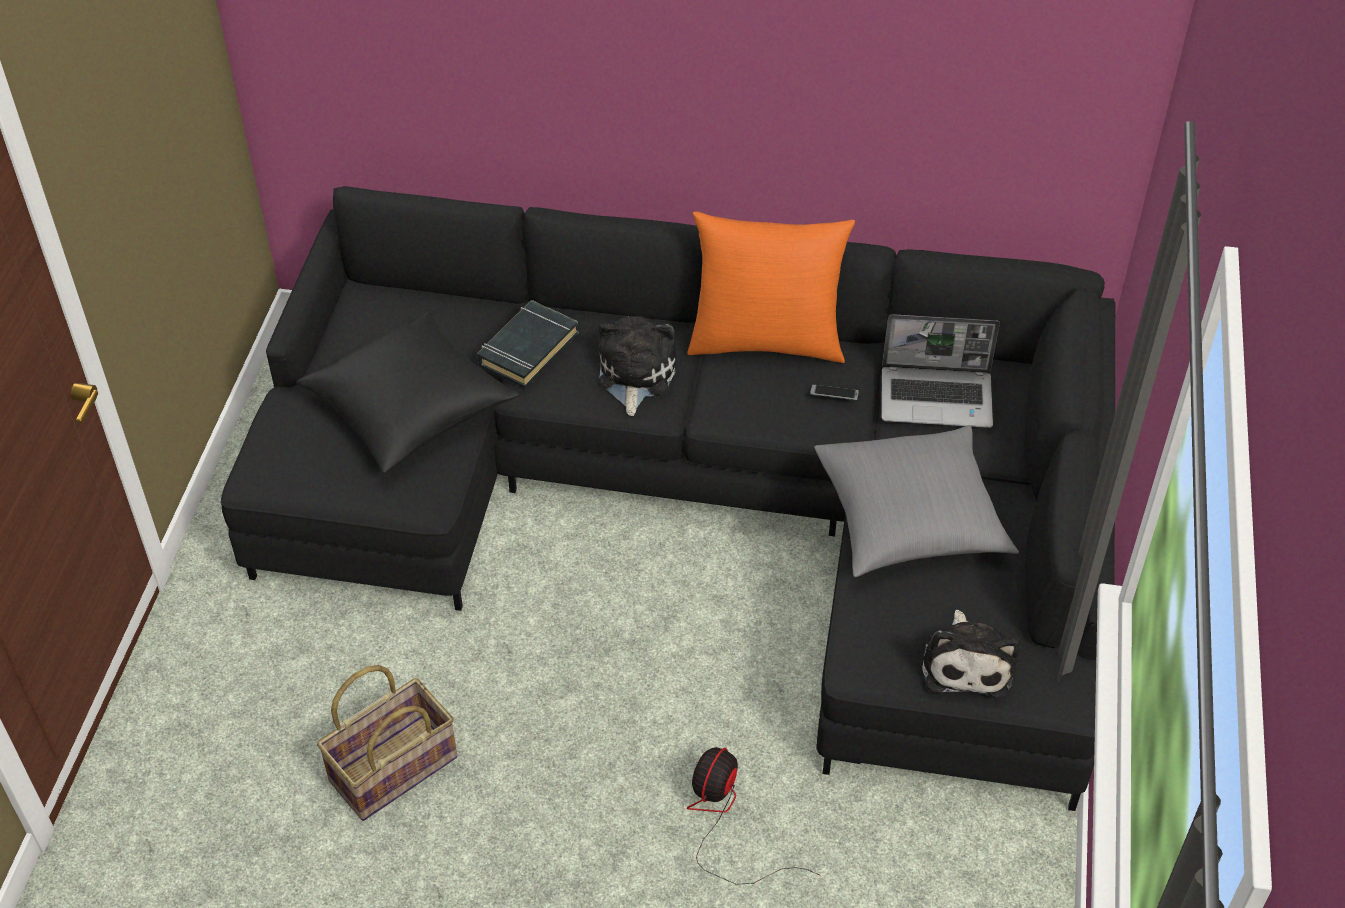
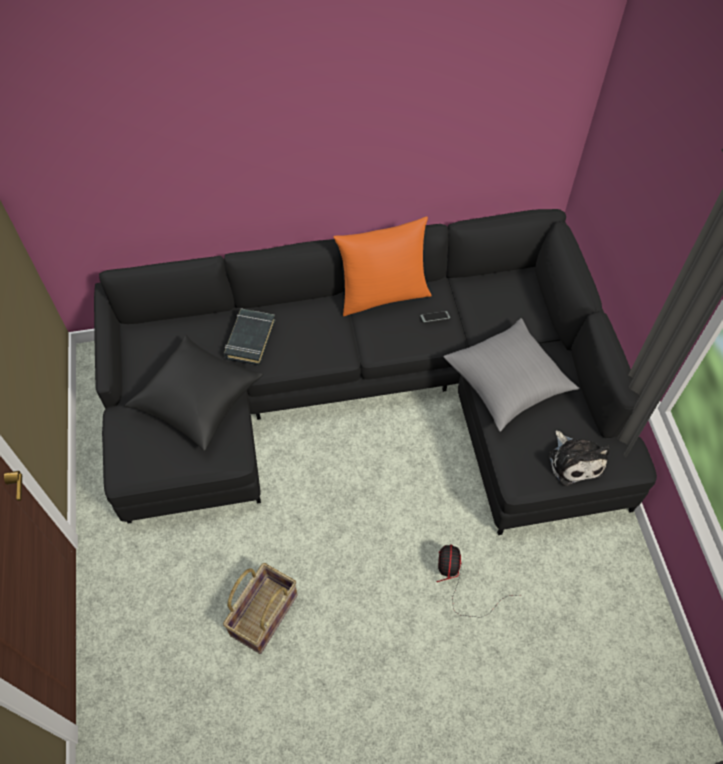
camera: 20 degrees left, 10 degrees up
(635, 375) = (318, 338): plush toy -> none
(937, 398) = (490, 303): laptop -> none

